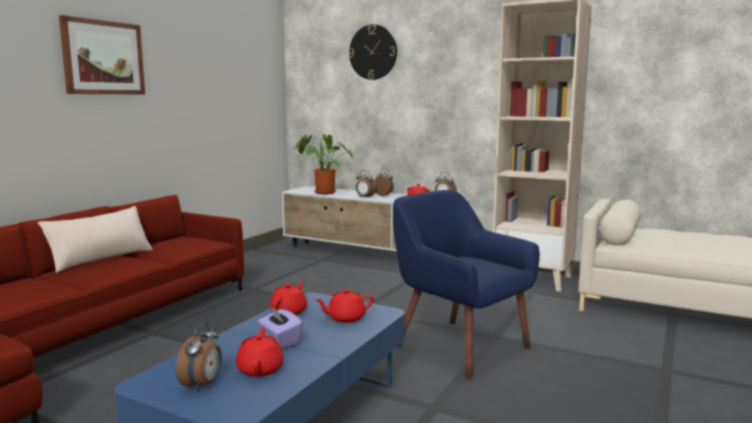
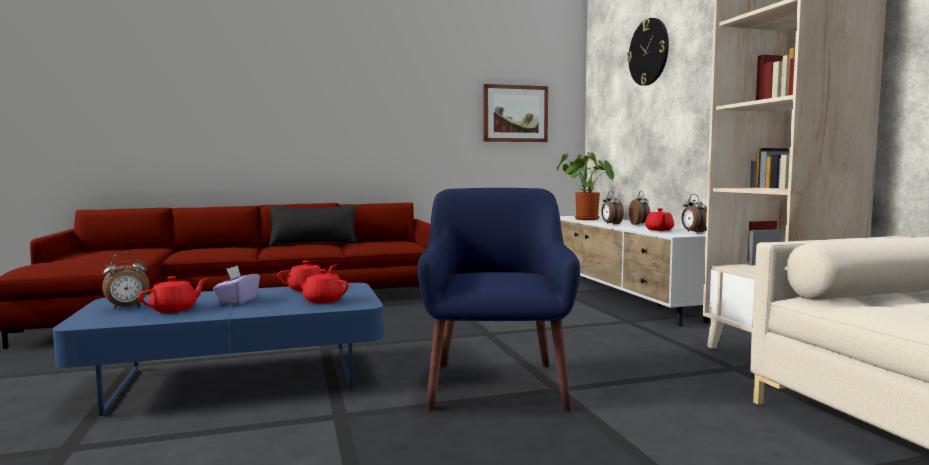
camera: 45 degrees right, 5 degrees down
(101, 259) = (313, 244): beige pillow -> black pillow
(103, 58) = (357, 79): picture -> picture (515, 113)

